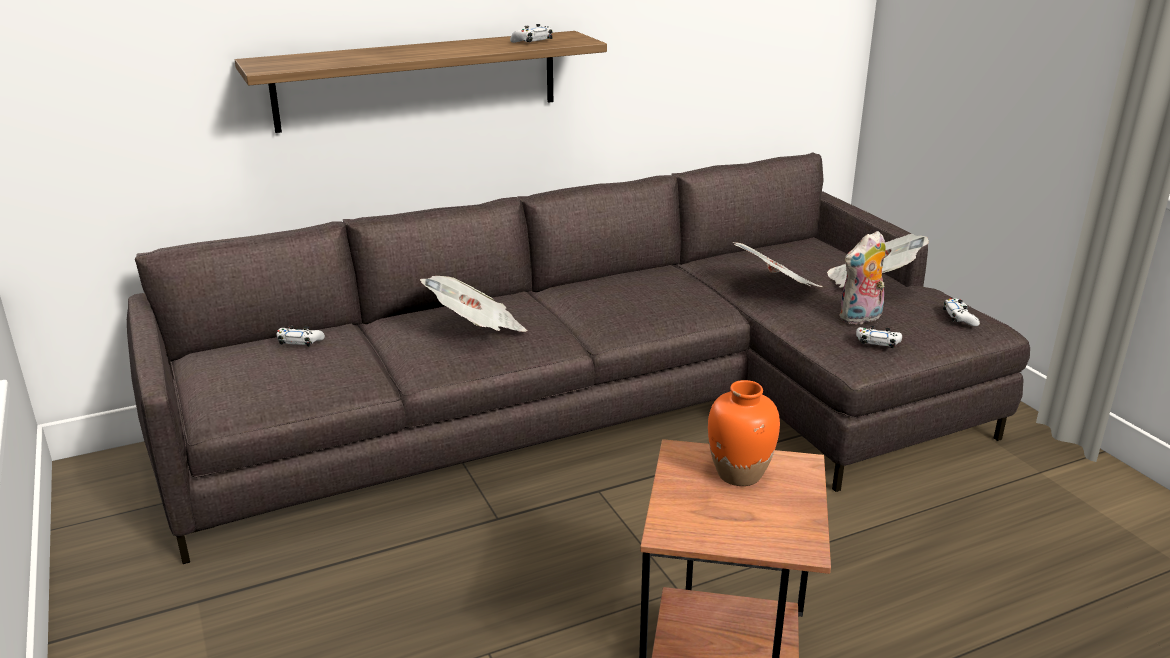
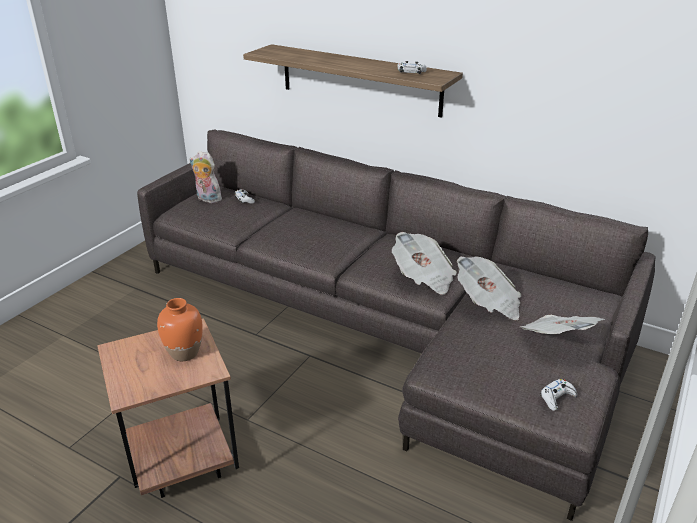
camera: 55 degrees right, 5 degrees up
(476, 329) = (306, 232): newspaper -> newspaper (423, 278)
(860, 318) = (491, 352): plush toy -> plush toy (207, 199)
(877, 342) = (463, 370): white game controller -> none

